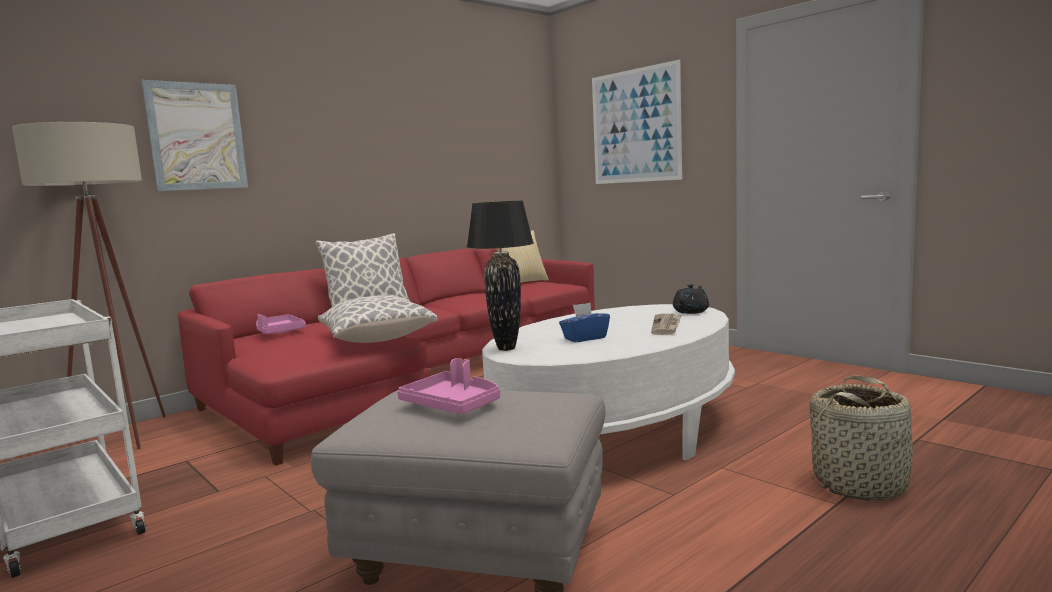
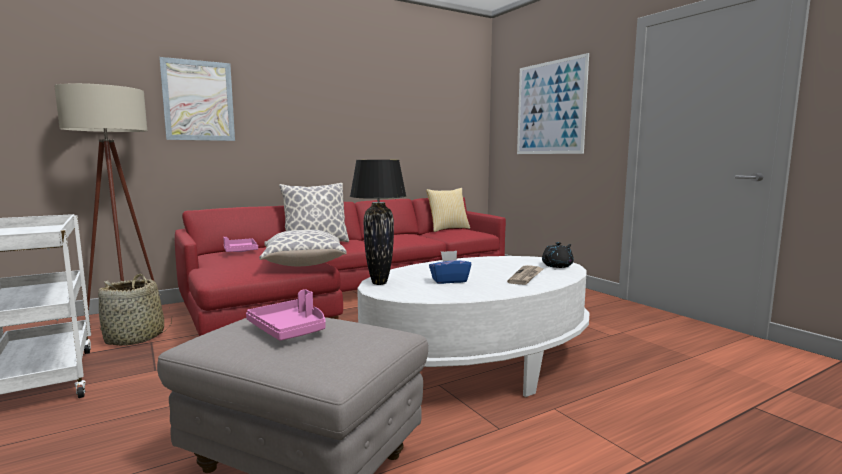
camera: 10 degrees right, 0 degrees up
(860, 484) = (679, 446): basket -> basket (135, 338)

